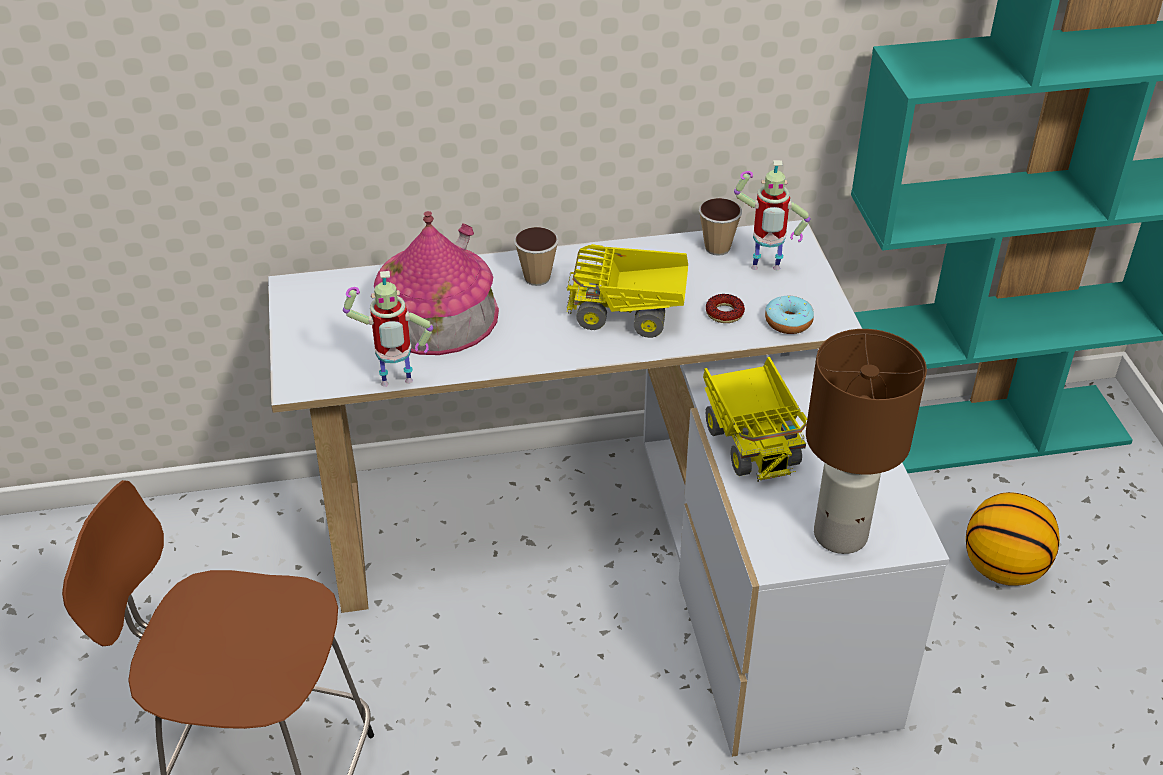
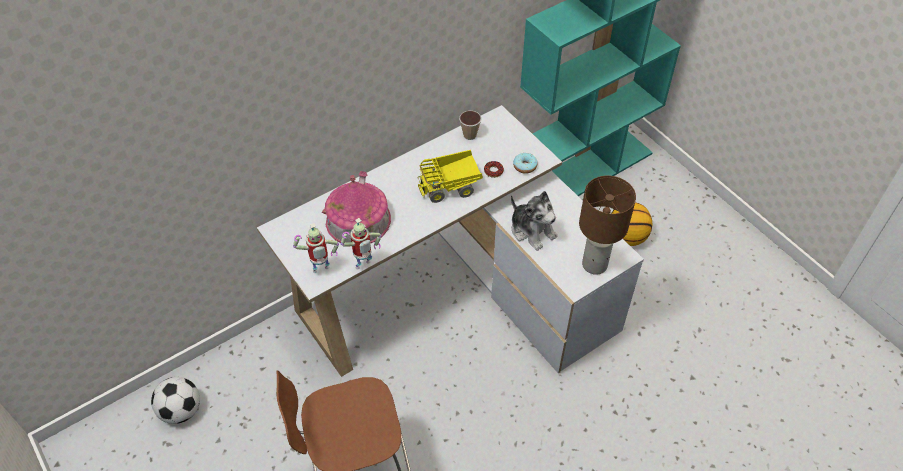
camera: 25 degrees left, 10 degrees up
(63, 568) = (181, 410): none -> football
(537, 278) = (394, 181): cup -> none
(752, 440) = (532, 230): toy truck -> plush toy
(764, 270) = (498, 141): toy robot -> toy robot (321, 271)

